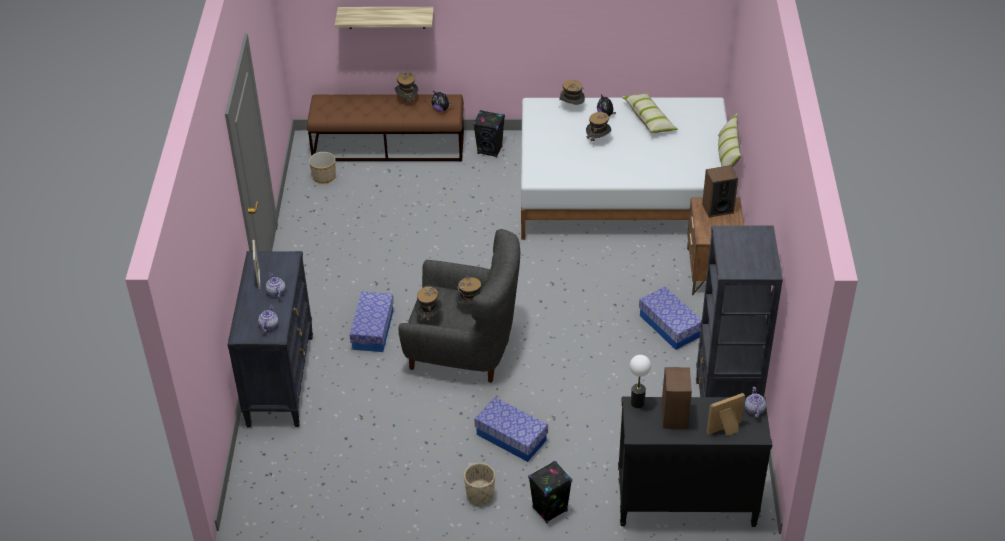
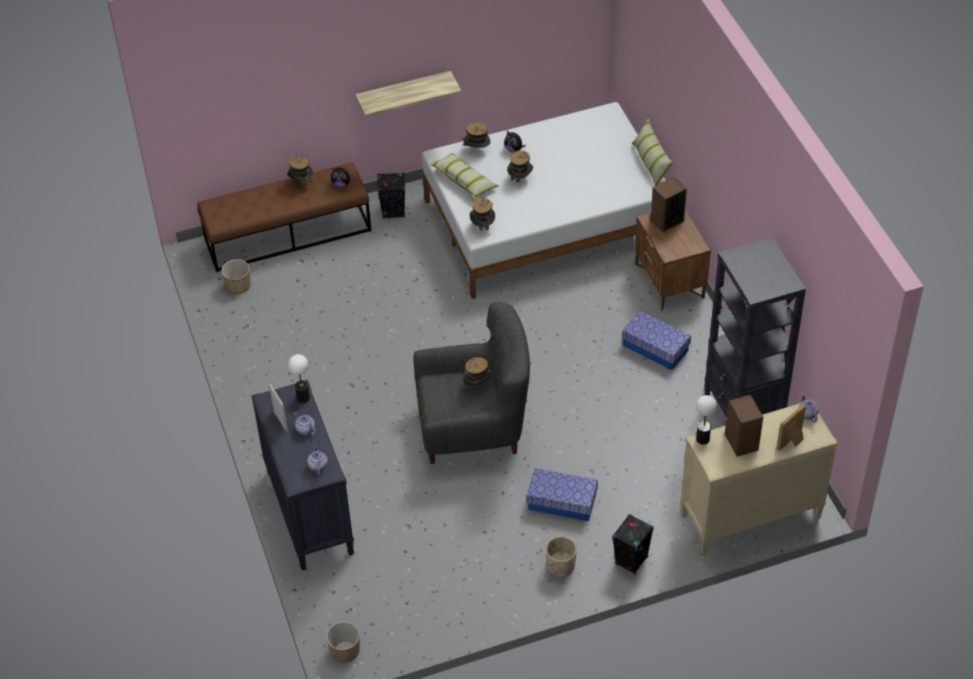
camera: 20 degrees left, 5 degrees up
(245, 508) = (344, 650): none -> planter
(289, 265) = (303, 398): none -> table lamp
(373, 330) = (374, 434): storage box -> none
(386, 17) = (269, 105): shelf -> shelf (404, 92)
(429, 317) = (444, 408): hat -> hat (482, 227)
(649, 119) = (557, 143): pillow -> pillow (464, 180)
(685, 504) = (749, 517): black dresser -> beige dresser

